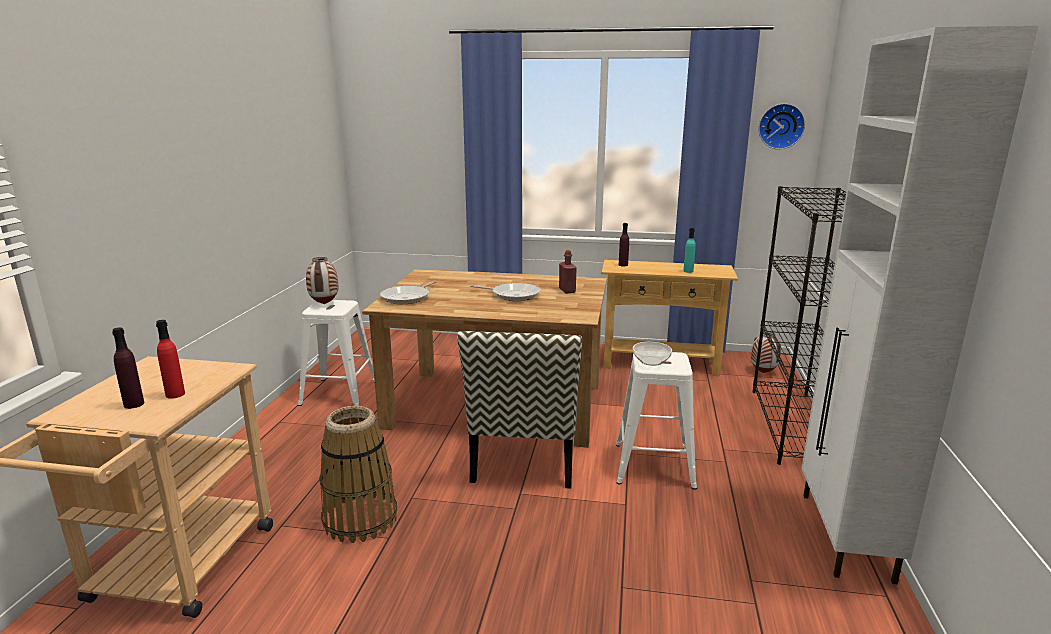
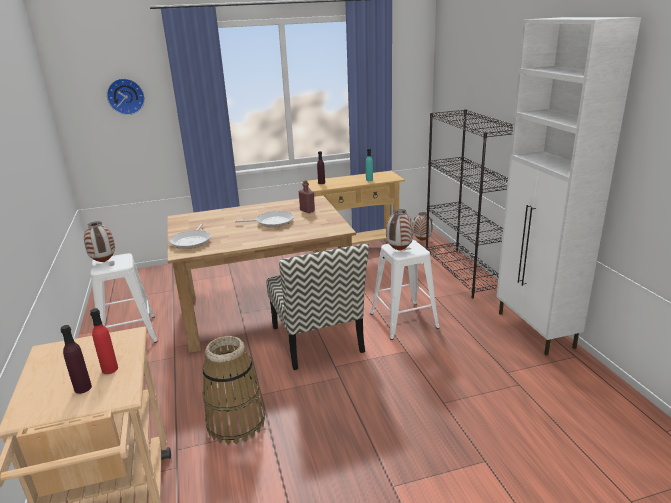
camera: 25 degrees left, 5 degrees up
(651, 361) = (399, 250): bowl -> vase
(780, 126) = (408, 67): wall clock -> wall clock (126, 96)

